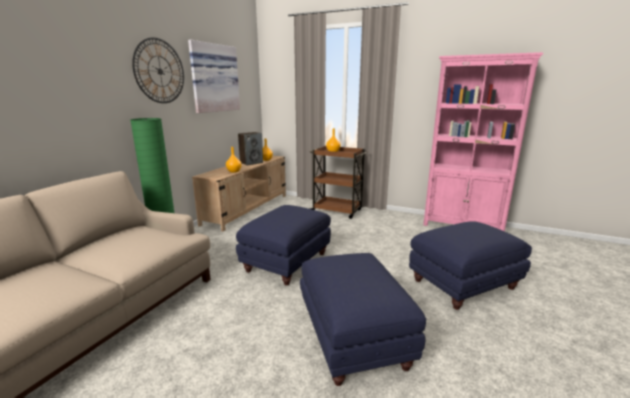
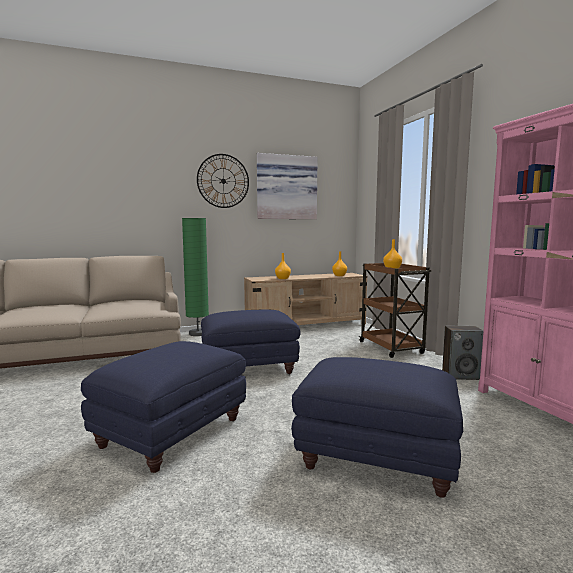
camera: 45 degrees right, 10 degrees down
(251, 163) = (318, 276): speaker -> speaker (461, 375)

